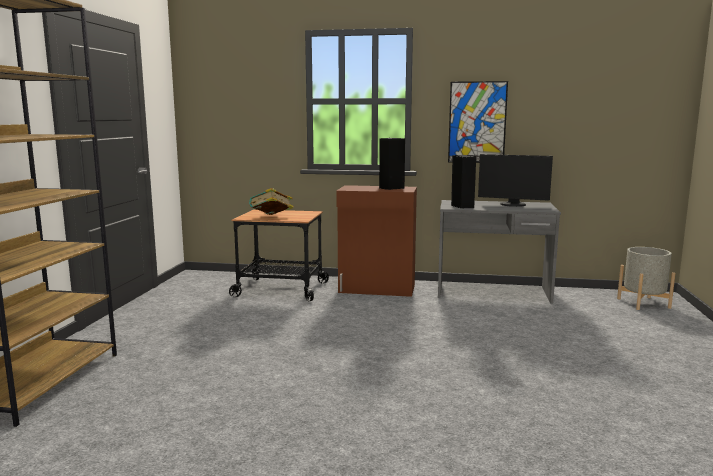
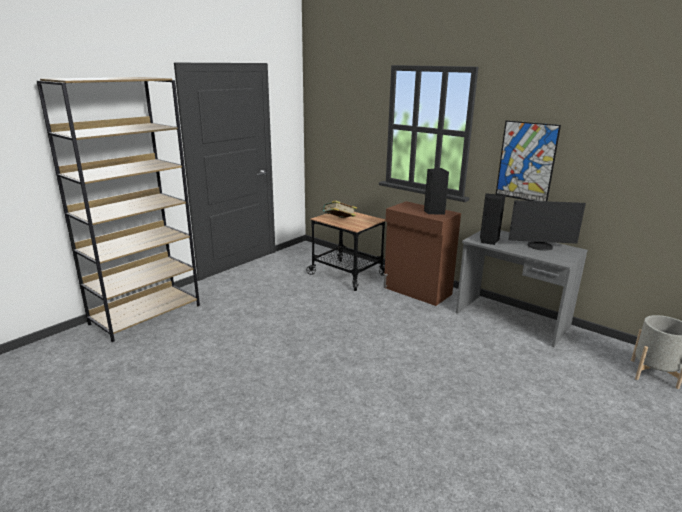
camera: 30 degrees right, 10 degrees up
(512, 205) = (540, 246): monitor -> monitor turned 45 degrees counterclockwise

